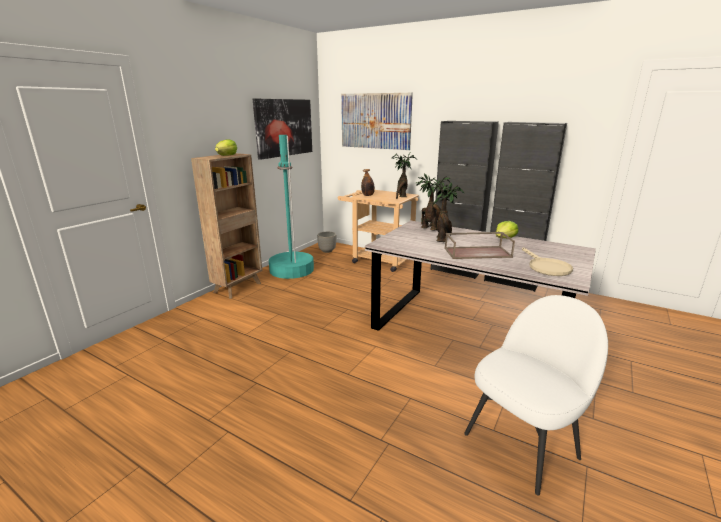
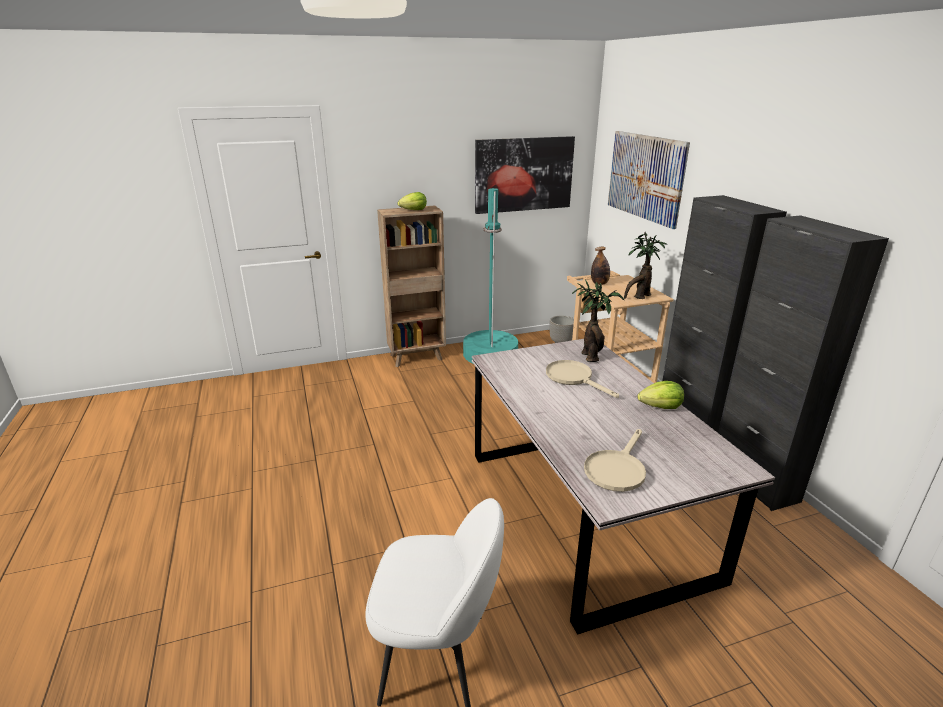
camera: 40 degrees right, 5 degrees up
(443, 239) = (574, 378): potted plant -> beige frying pan
(478, 252) = (576, 412): brown tray -> none

